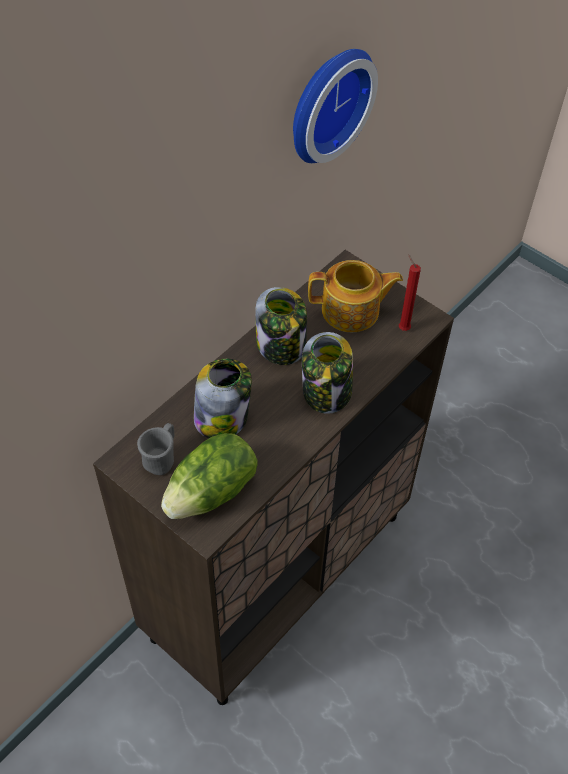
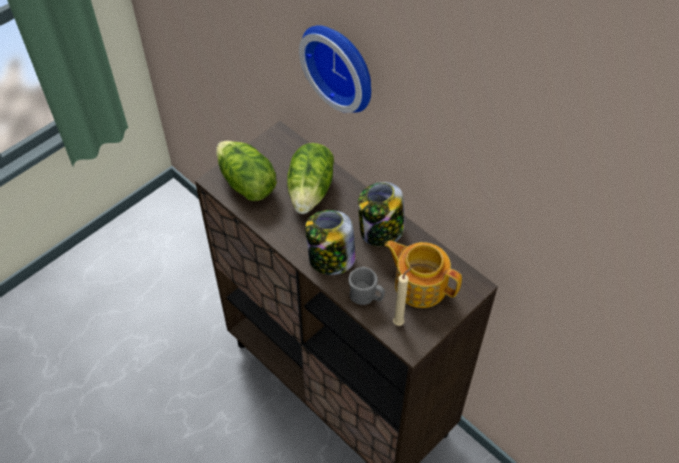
camera: 95 degrees right, 0 degrees up
(161, 458) = (279, 156): grey mug -> grey mug (366, 297)
(222, 418) = (311, 191): jar -> lettuce
(326, 102) = (509, 141): wall clock -> wall clock (342, 65)
(352, 311) = (420, 284): teapot -> teapot turned 120 degrees clockwise
(402, 328) = (400, 322): red candle -> beige candle

